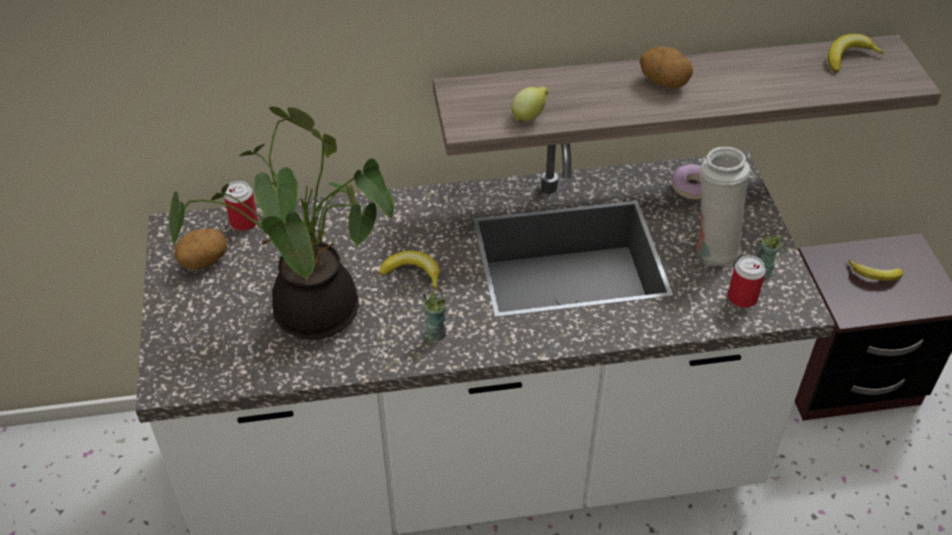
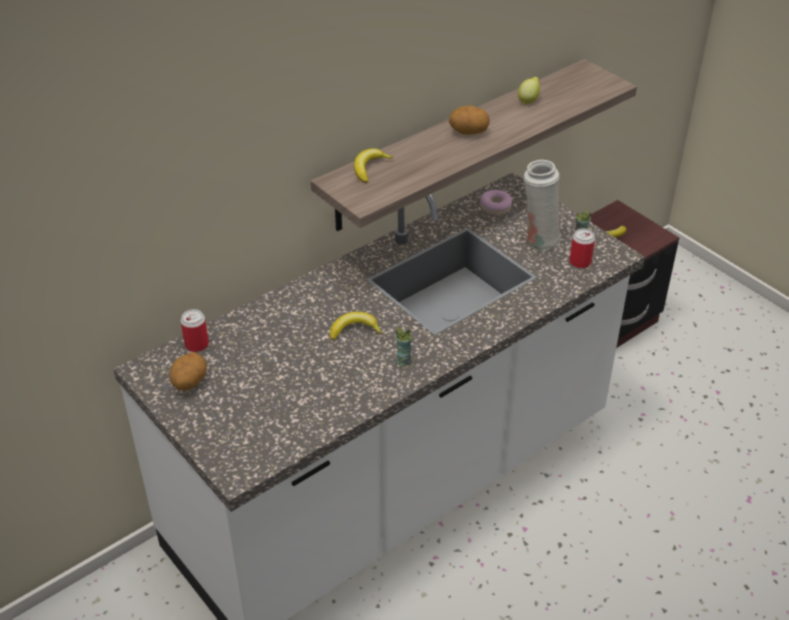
camera: 30 degrees left, 5 degrees down
(310, 315) = (304, 386): potted plant -> none
(529, 116) = (400, 182): lemon -> lemon (528, 100)
(848, 57) = (567, 81): banana -> banana (369, 168)

